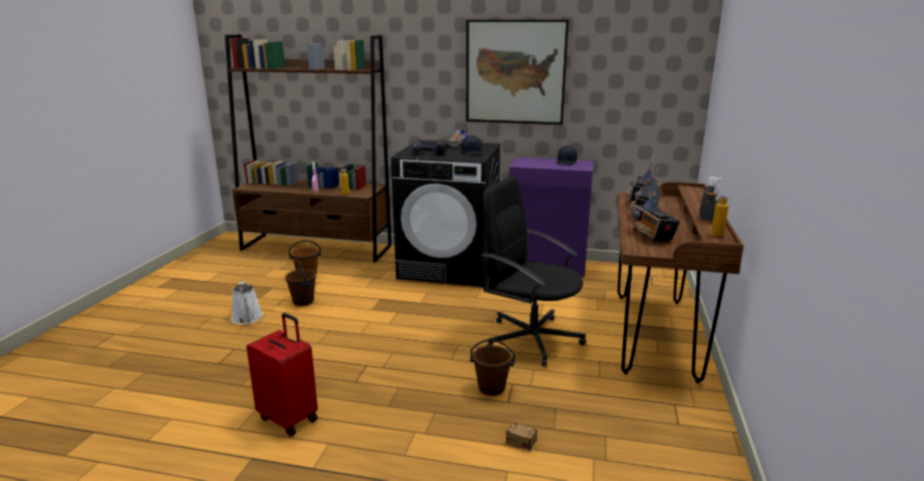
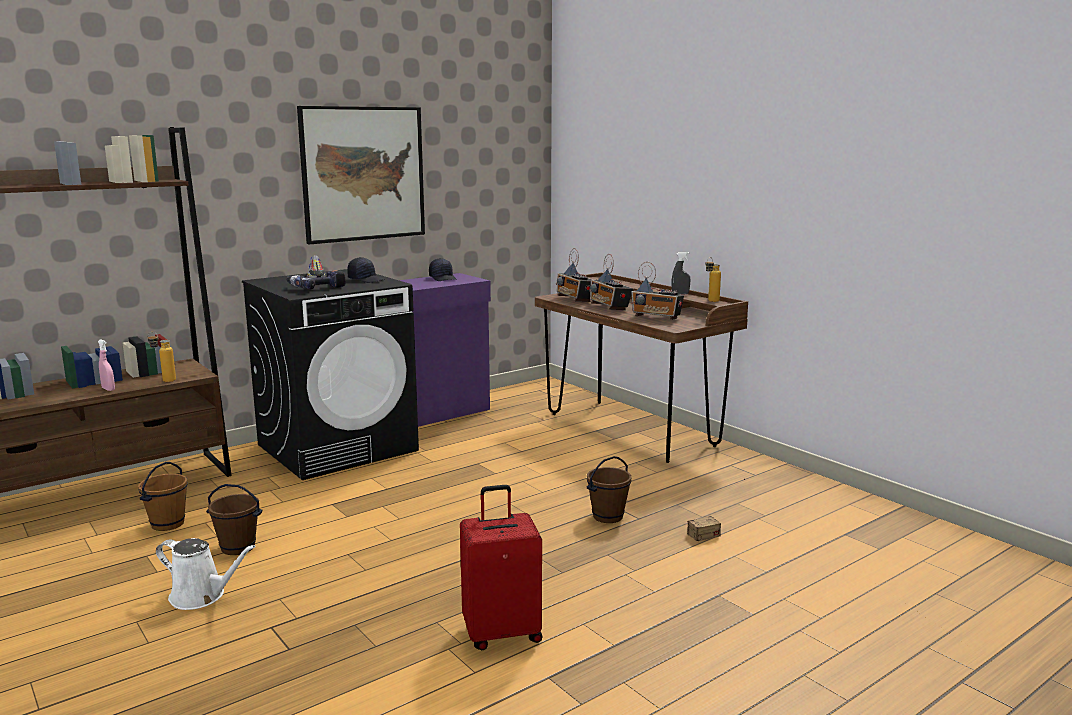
camera: 50 degrees left, 5 degrees down
(531, 338) = (555, 470): black office chair -> none

